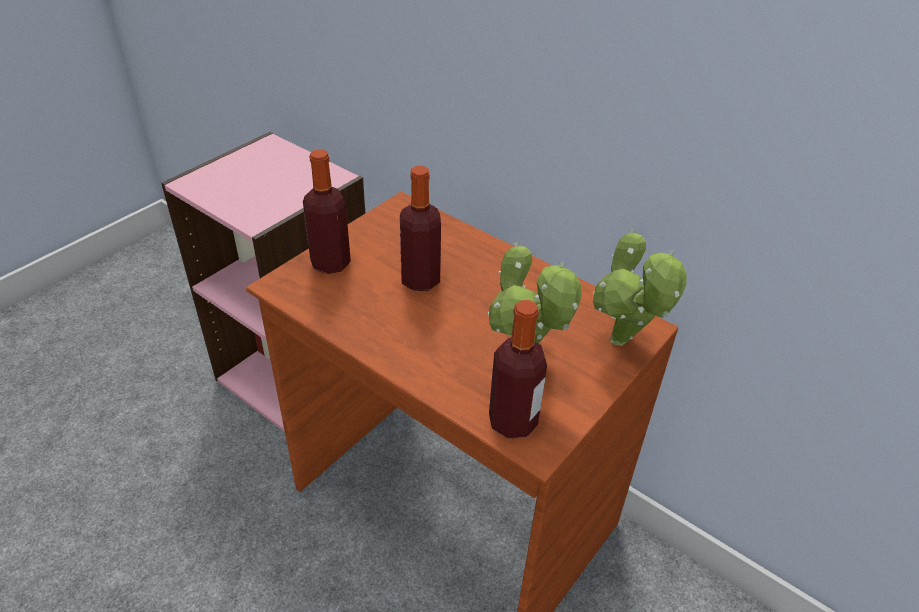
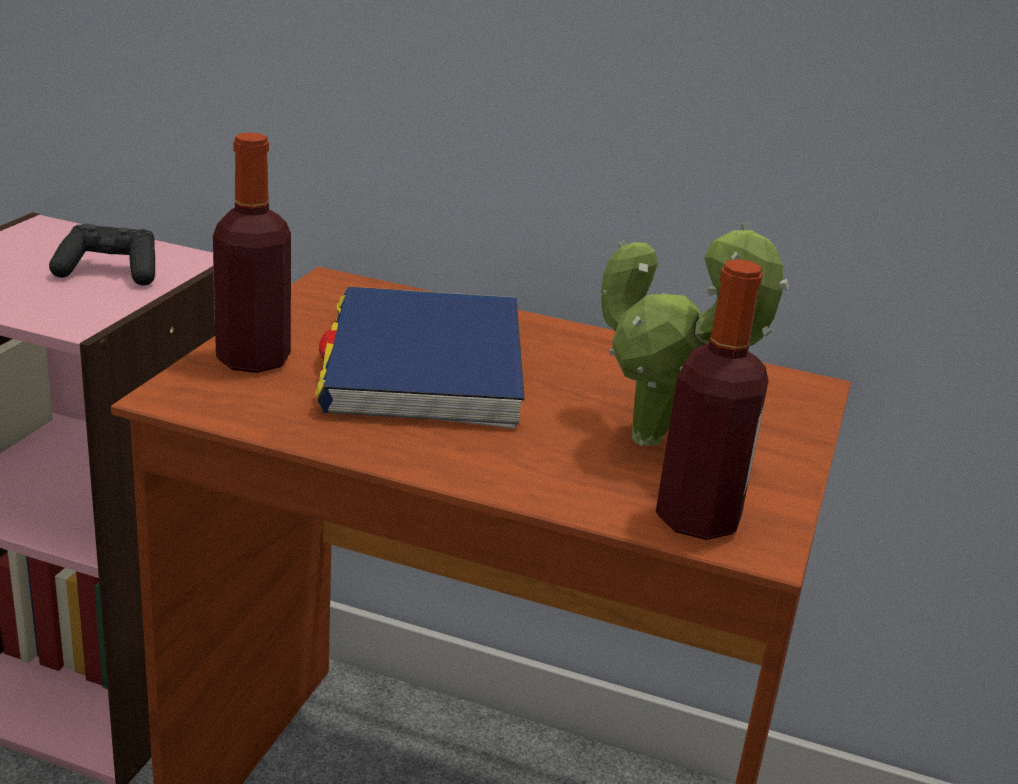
camera: 20 degrees left, 15 degrees down
(289, 184) = (110, 272): none -> black game controller
(420, 280) = (424, 366): bottle -> blue book
(622, 344) = (790, 409): potted plant -> none

